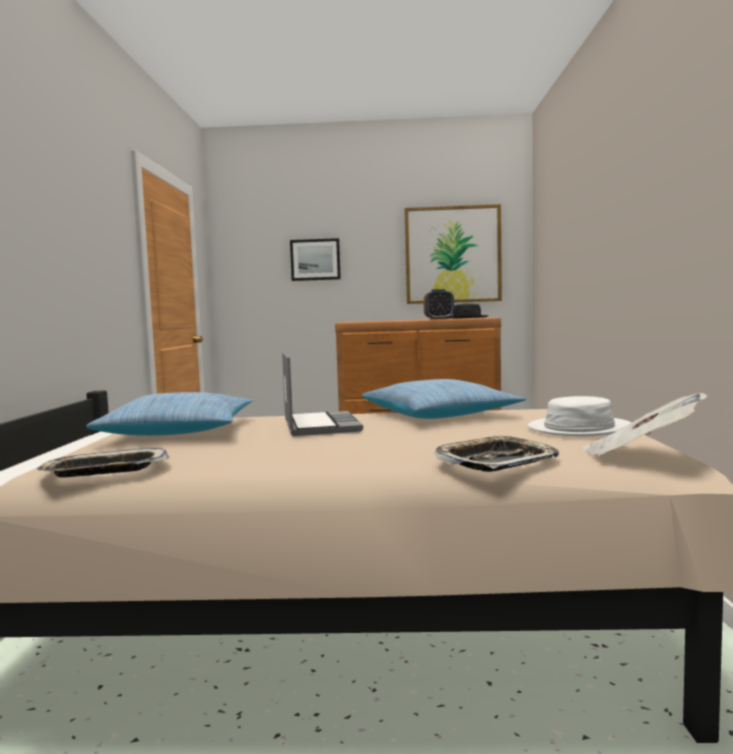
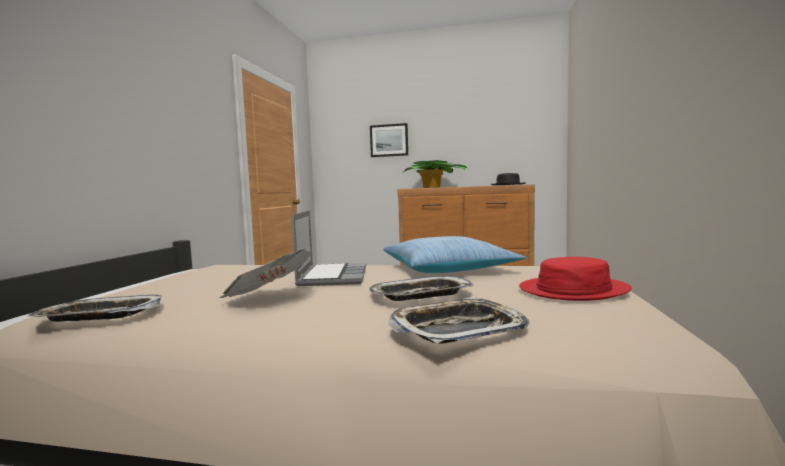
camera: 10 degrees right, 0 degrees up
(179, 431) = (217, 277): pillow -> none
(376, 320) = (433, 187): none -> potted plant
(435, 438) = (420, 295): none -> tray
(439, 319) = (482, 185): alarm clock -> none
(452, 255) = (498, 134): picture -> none
(579, 428) = (573, 290): white hat -> red hat
(638, 455) = (626, 330): newspaper -> newspaper (268, 299)

